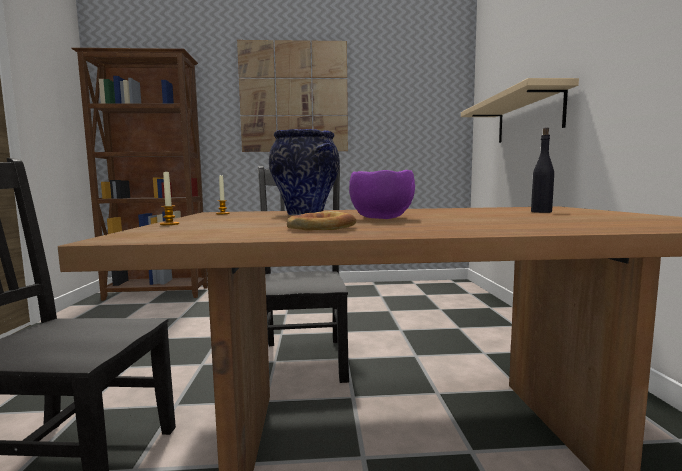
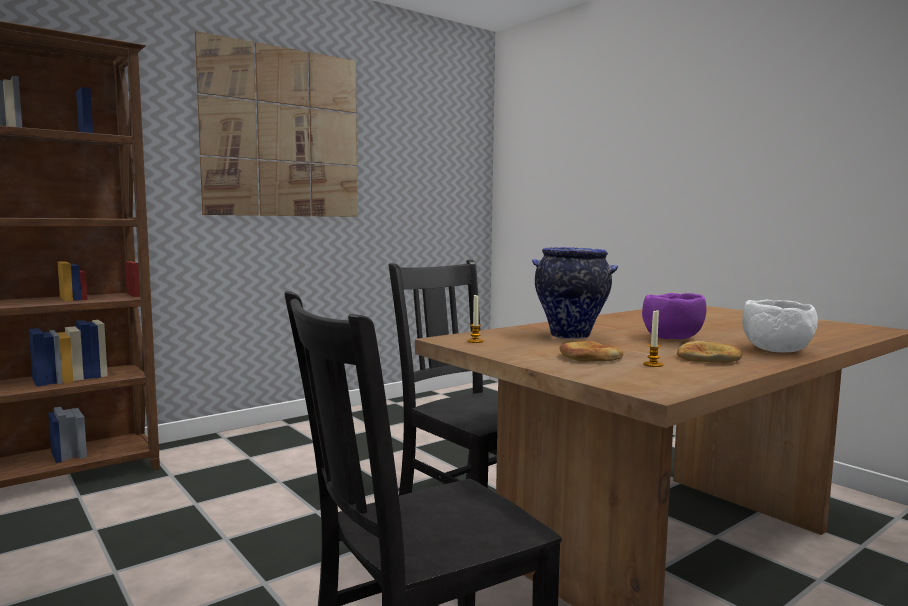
camera: 35 degrees left, 0 degrees up
(169, 224) = (557, 367): candle -> candle (653, 364)
(230, 222) = (589, 357): none -> bread
(436, 229) = (774, 350): none -> white bowl
(528, 117) = (596, 197): beige shelf -> none
(541, 212) = (722, 316): black bottle -> none

